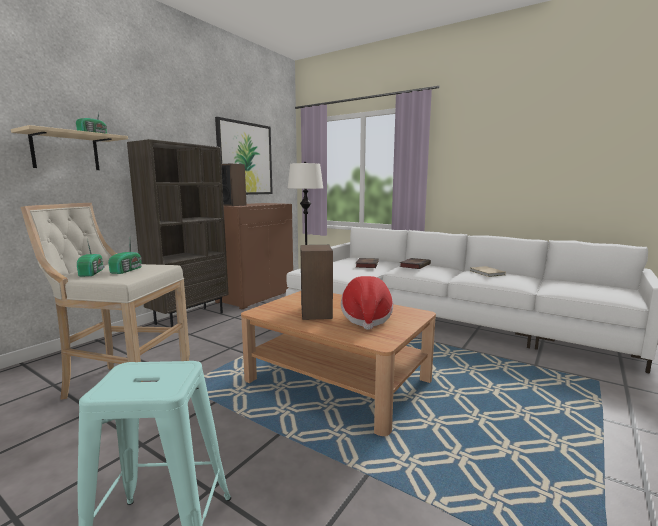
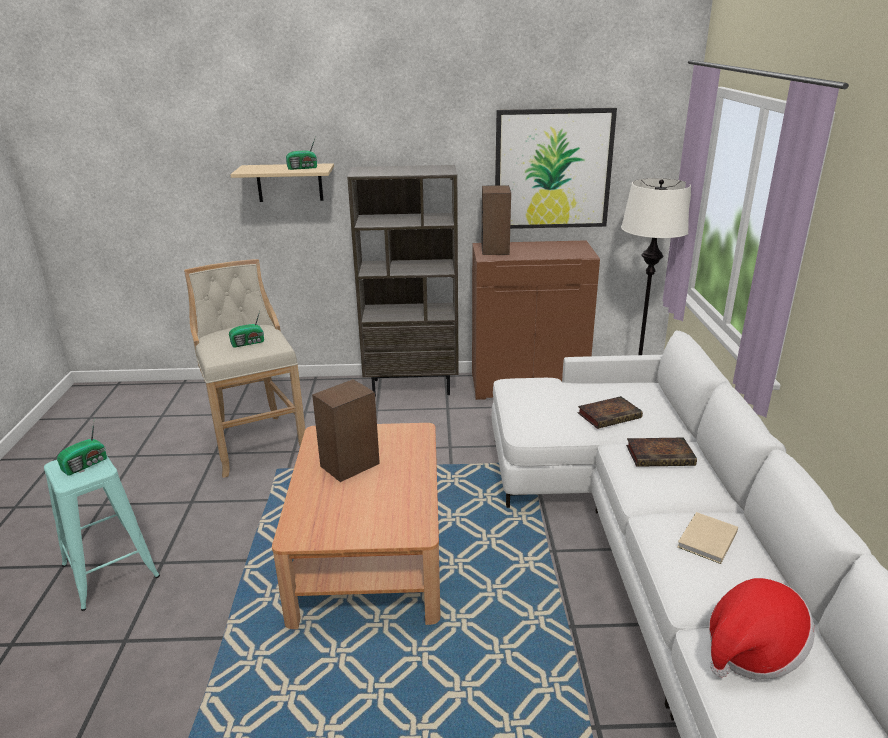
camera: 55 degrees right, 15 degrees up
(92, 272) = (228, 336): radio -> radio (86, 464)
(366, 318) = (360, 502): hat -> hat (752, 650)

